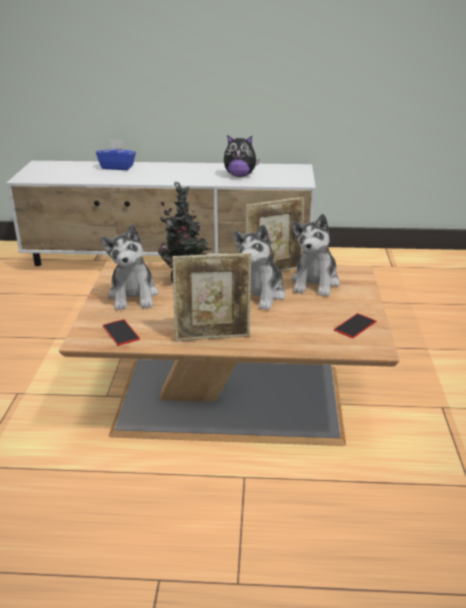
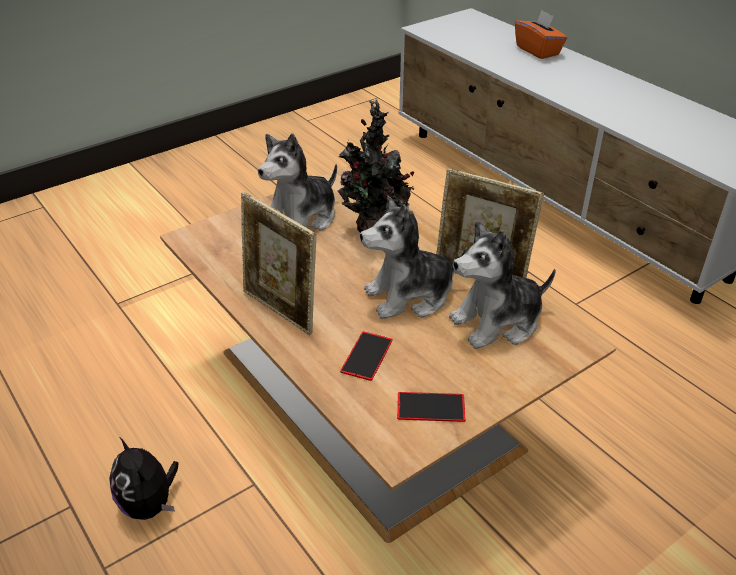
camera: 50 degrees right, 10 degrees up
(117, 167) = (538, 51): blue tissue box -> orange tissue box
(121, 332) = (225, 250): phone -> phone (367, 356)
(240, 175) = (662, 123): plush toy -> plush toy (150, 504)

